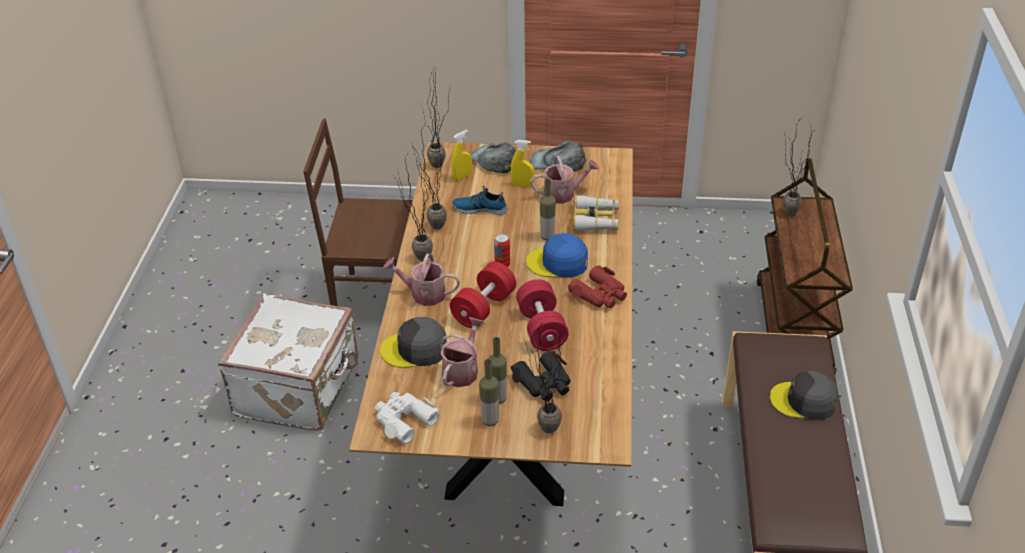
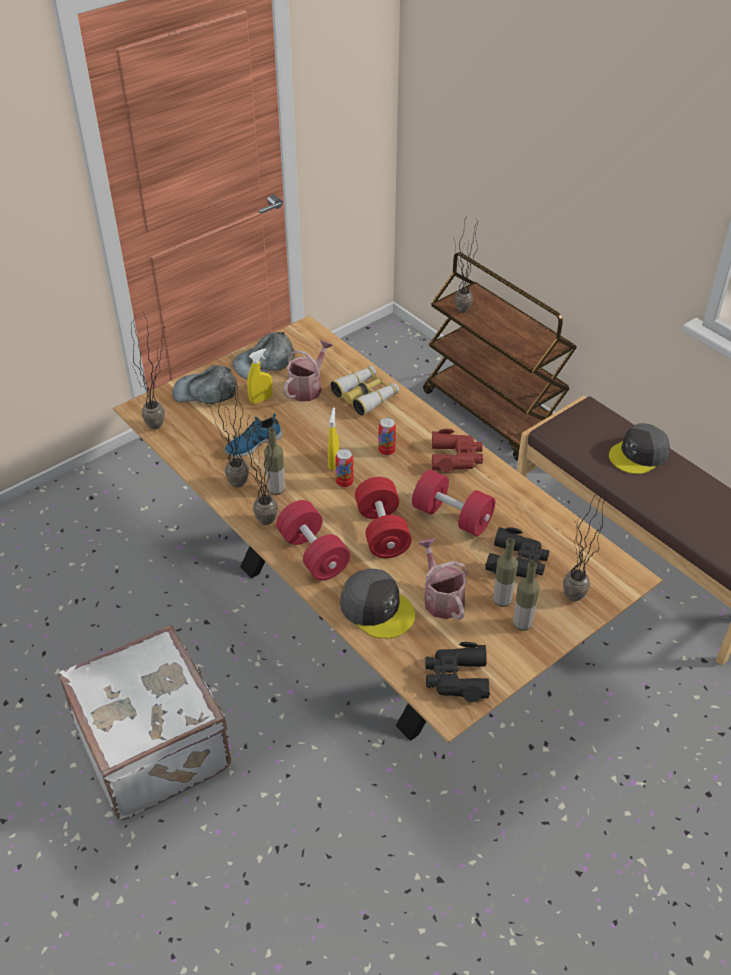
camera: 45 degrees left, 5 degrees up
(377, 301) = (127, 608): brown chair -> none
(404, 420) = (456, 678): white binoculars -> black binoculars
(415, 349) = (377, 608): grey cap -> grey cap turned 90 degrees counterclockwise
(423, 294) = (313, 554): watering can -> red dumbbell
(462, 177) = (195, 423): yellow spray bottle -> yellow spray bottle (333, 462)
(547, 236) = (346, 433): bottle -> bottle (276, 490)
(558, 262) = (386, 451): blue cap -> can

